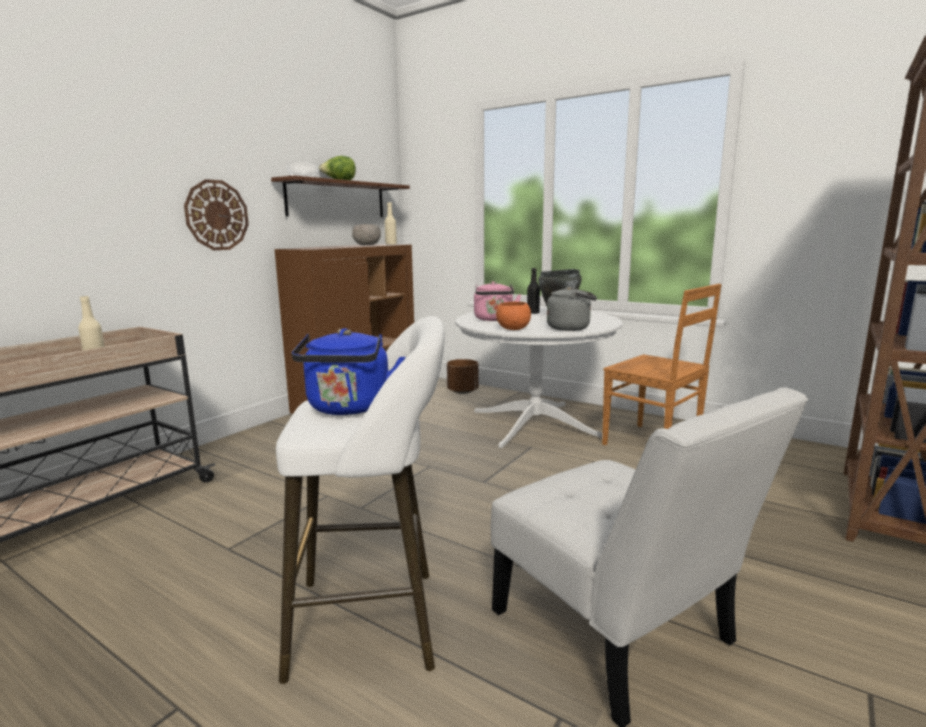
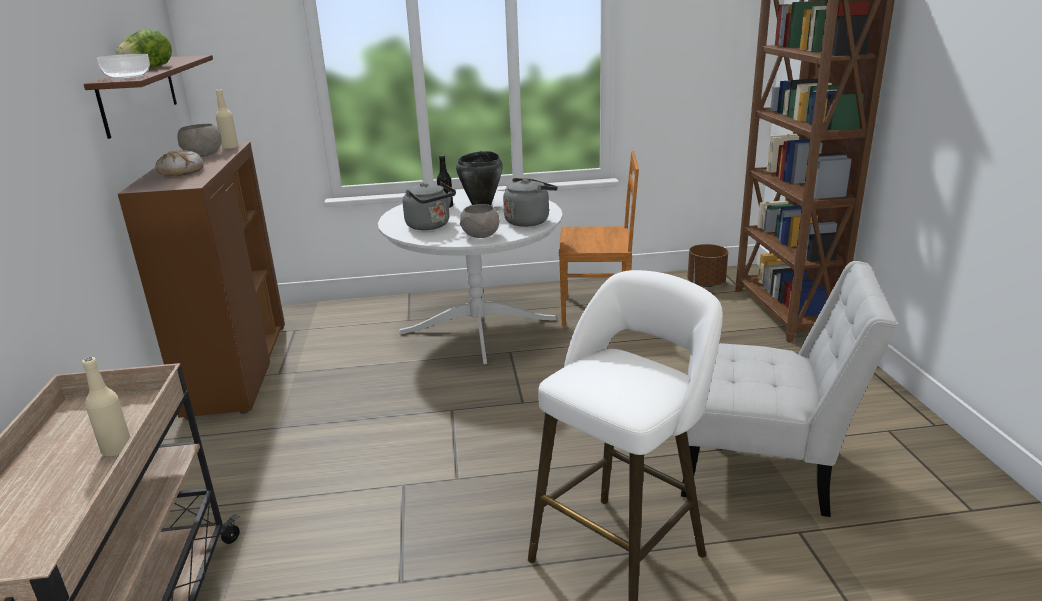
camera: 40 degrees left, 10 degrees up
(217, 215) = (55, 165): wall clock -> none
(330, 247) = (181, 171): none -> bread
(348, 408) = (621, 377): blue kettle -> none
(463, 391) = (347, 313): brown planter -> brown planter (706, 283)
(494, 319) = (430, 226): pink kettle -> grey kettle
(513, 328) = (480, 235): orange bowl -> grey bowl

